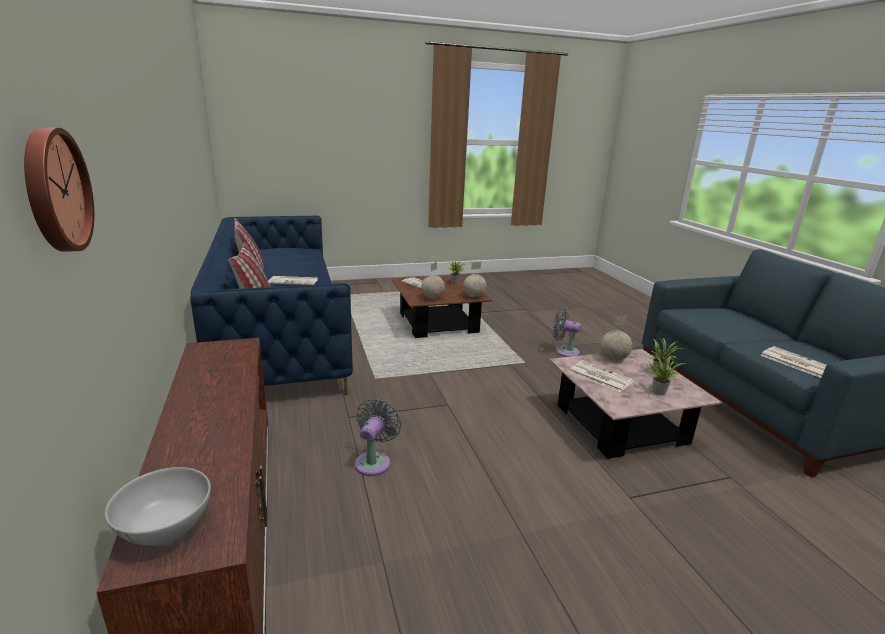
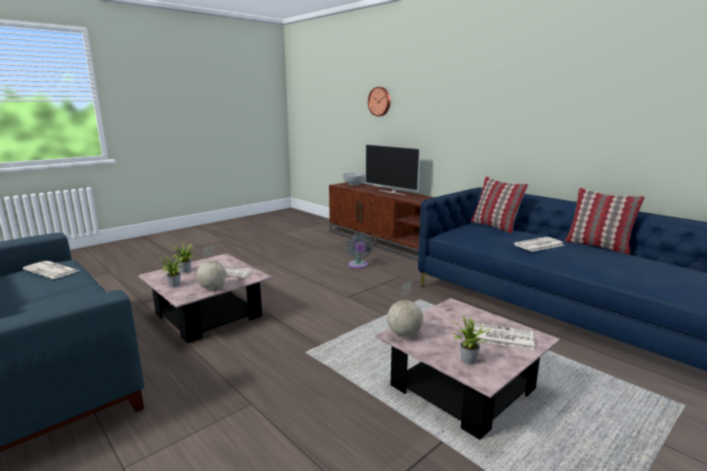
camera: 155 degrees right, 5 degrees down
(198, 414) = (392, 192): none -> television
(433, 298) = (447, 315): globe -> none
(438, 323) = (462, 387): brown coffee table -> pink coffee table
(564, 351) = (259, 387): grey fan -> none

